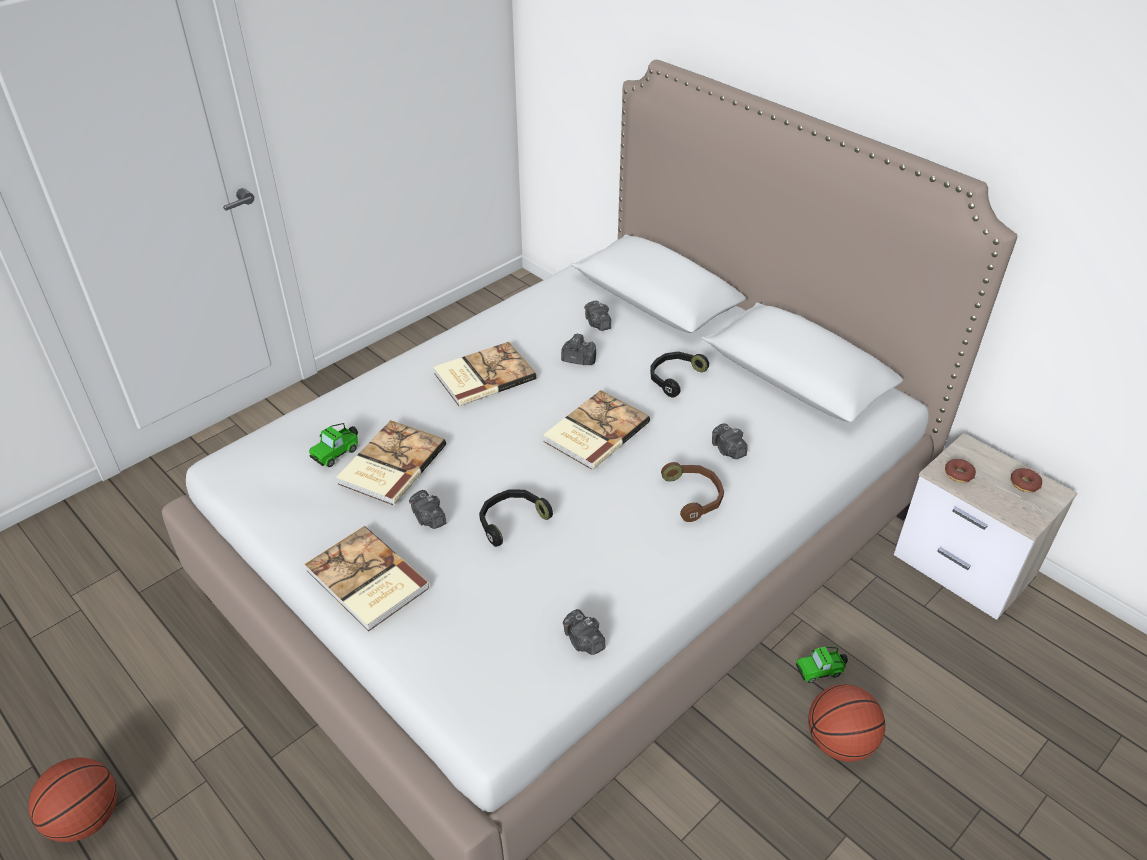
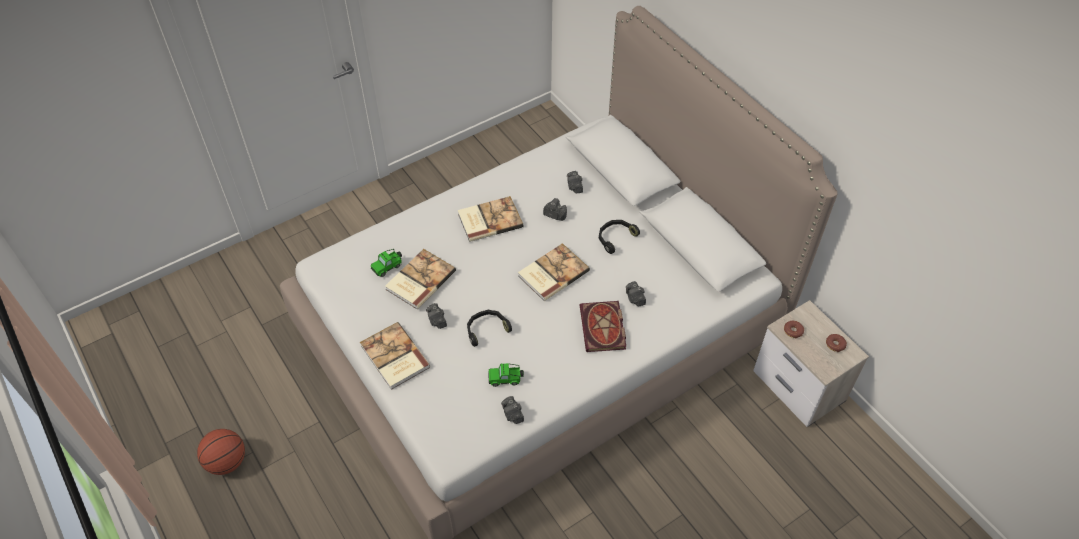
camera: 10 degrees right, 10 degrees up
(694, 496) = (604, 329): brown headphones -> book
(821, 671) = (679, 442): toy car -> toy car (506, 379)
(839, 742) = (676, 489): basketball -> none

